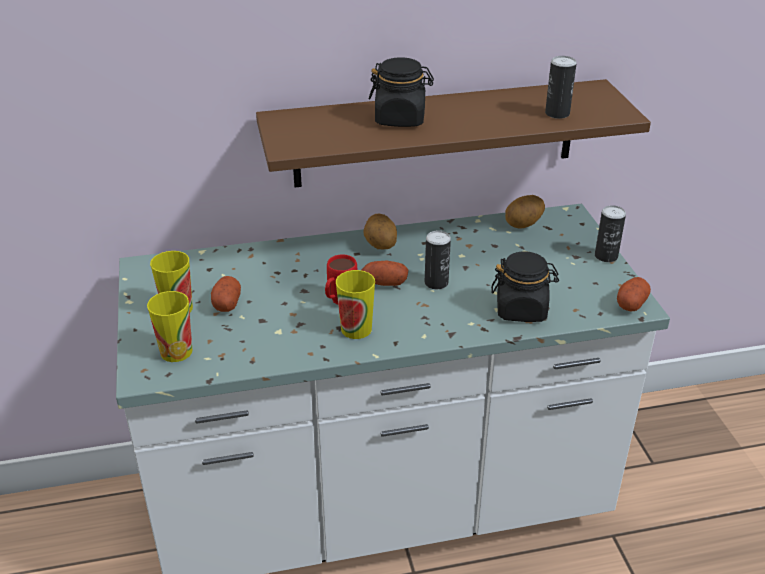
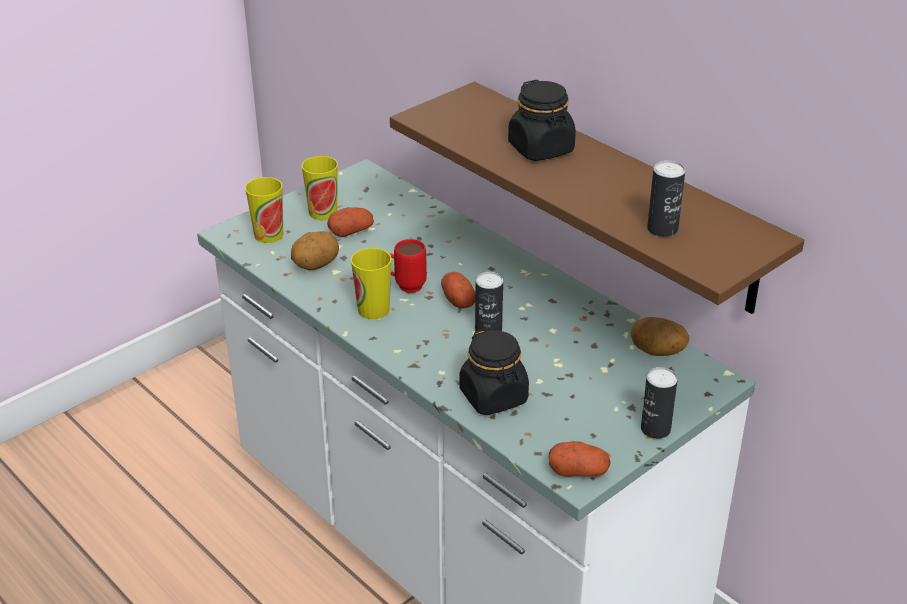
camera: 60 degrees right, 0 degrees up
(380, 246) = (517, 276): potato -> potato (315, 265)

